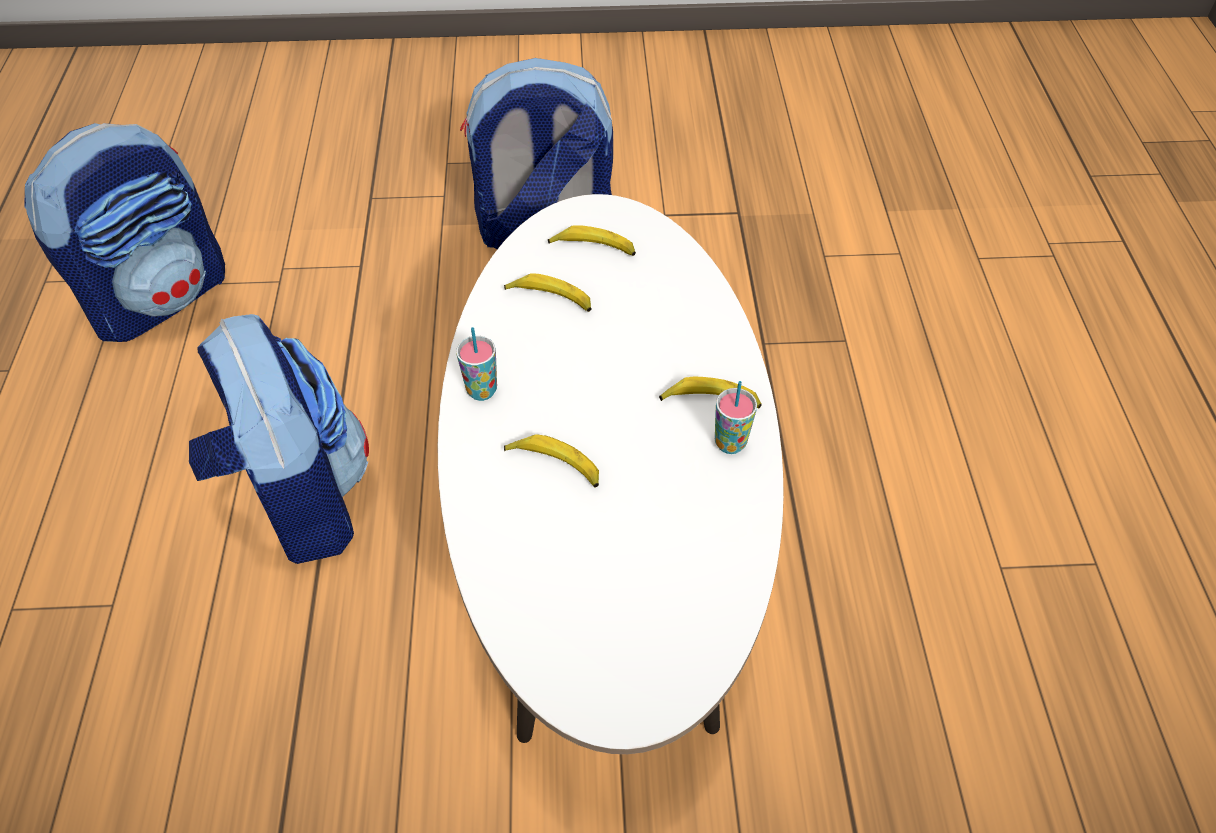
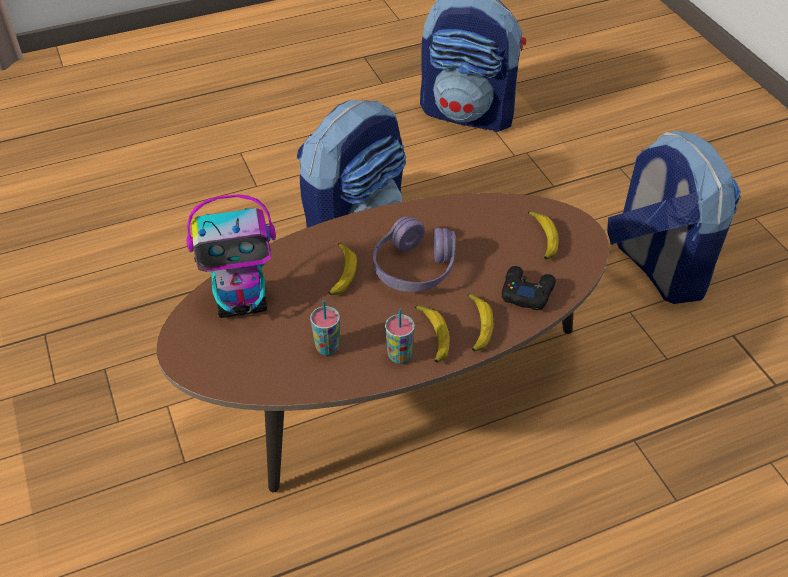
camera: 70 degrees right, 5 degrees down
(482, 391) = (384, 223): cup -> cup (327, 348)
(551, 299) = (480, 231): banana -> banana (477, 326)
(558, 601) = (243, 303): none -> toy robot
(583, 383) = (414, 268): none -> purple headphones
(607, 541) = (394, 390): white coffee table -> brown coffee table
(673, 291) = (526, 292): none -> black game controller

